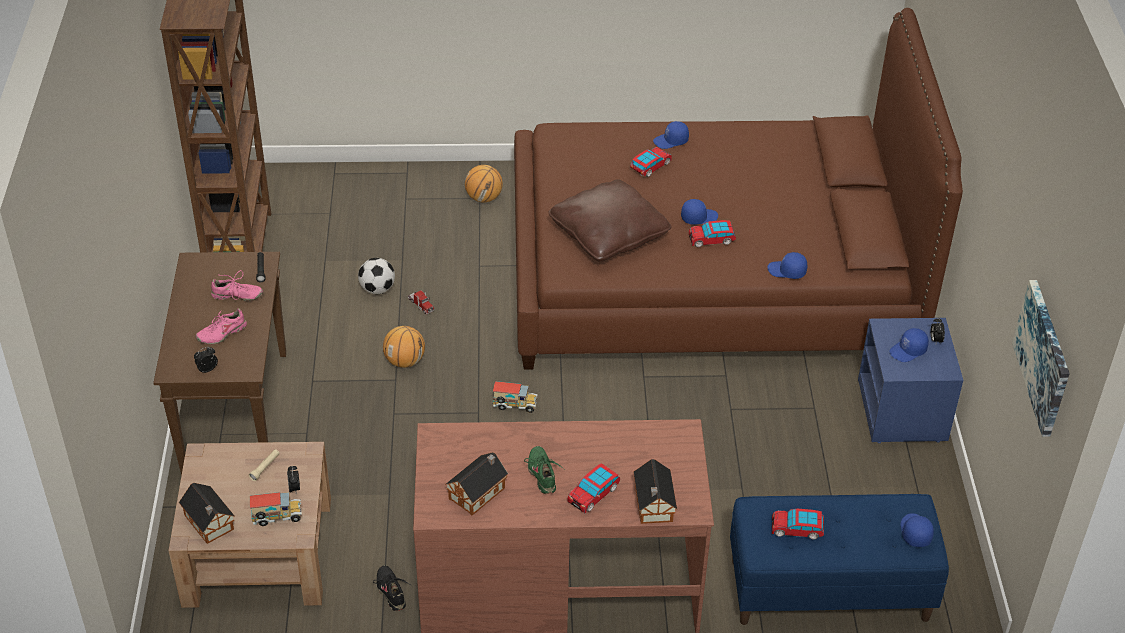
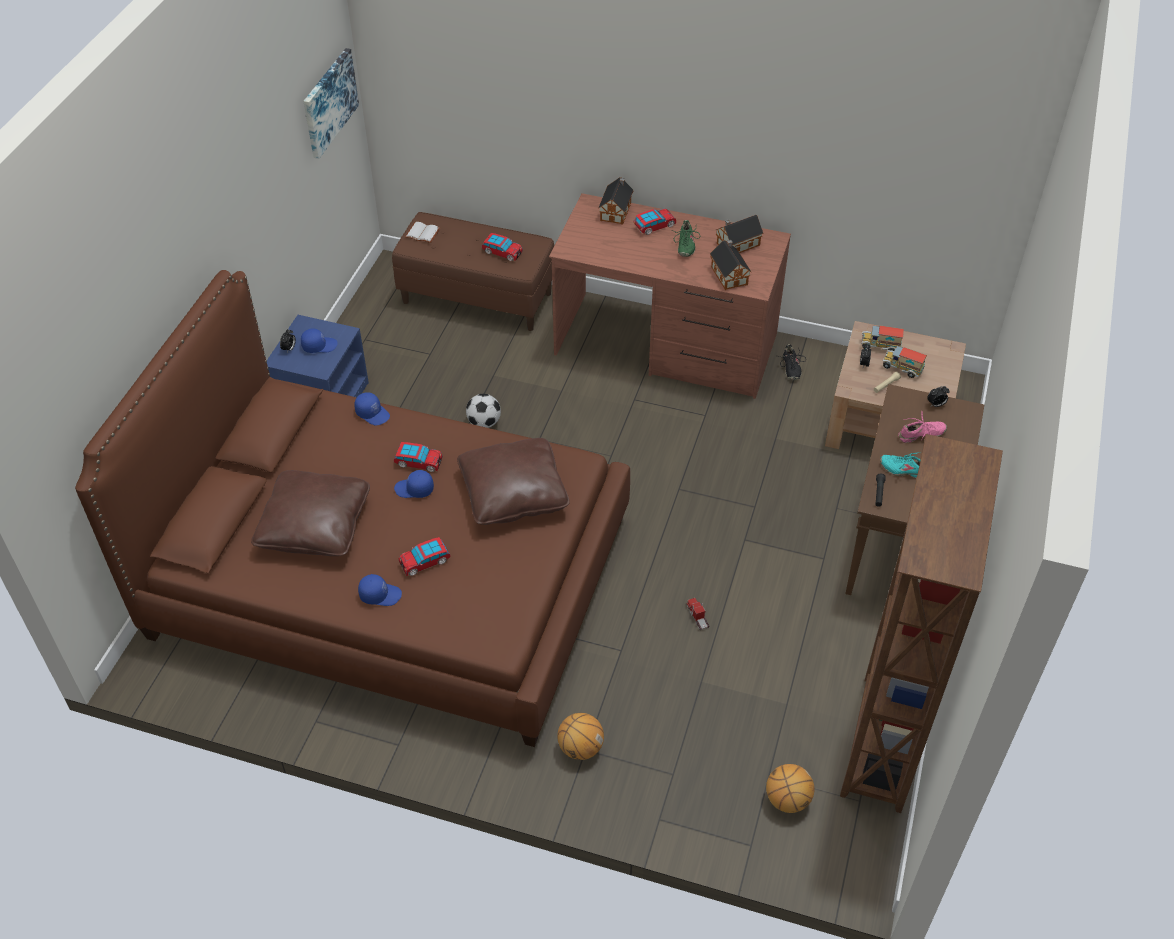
camera: 160 degrees left, 5 degrees up
(209, 524) = (933, 354): toy house -> toy house (729, 274)
(237, 296) = (904, 470): pink shoe -> turquoise shoe
(377, 289) = (737, 648): football -> football (484, 423)
(405, 361) = (730, 556): basketball -> basketball (787, 800)
(515, 406) = (644, 486): toy truck -> toy truck (902, 368)
(761, 174) = (315, 526): none -> brown pillow
(828, 590) = (478, 297): blue bench -> brown bench
(914, 532) = (423, 233): blue cap -> white book

